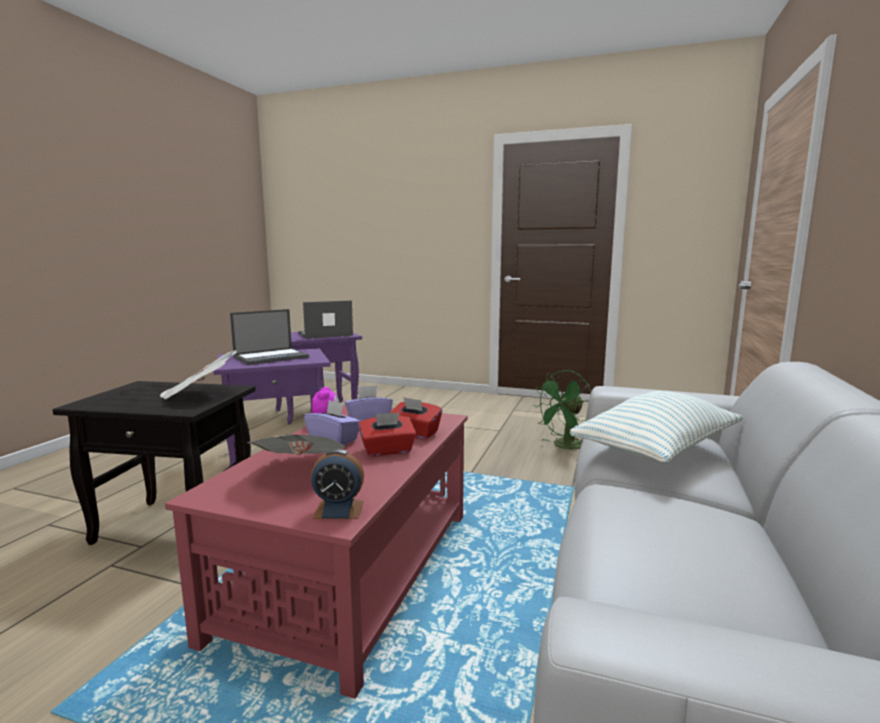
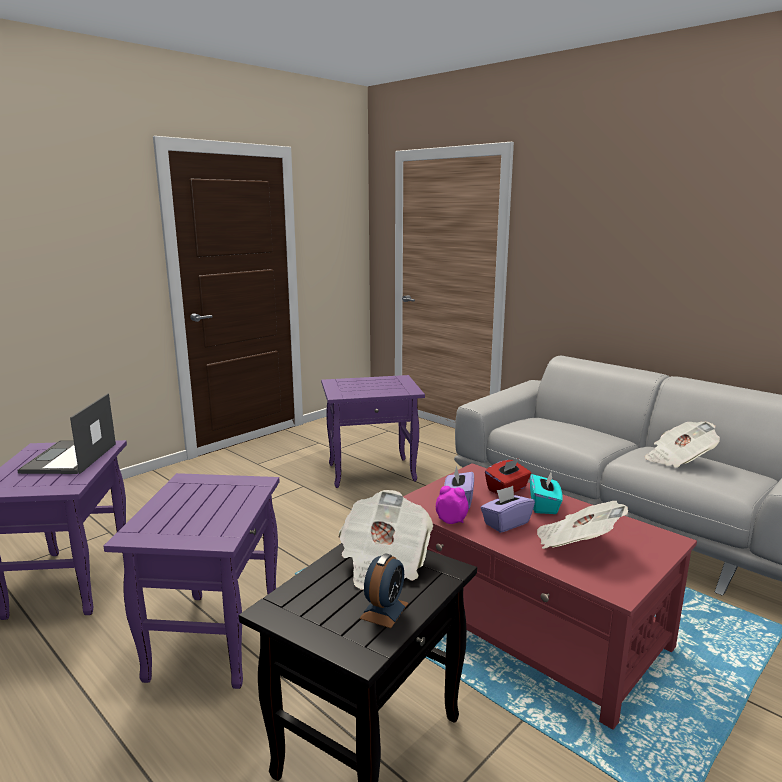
camera: 65 degrees left, 5 degrees up
(272, 357) = (197, 506): laptop -> none
(339, 510) = (654, 538): alarm clock -> alarm clock (384, 611)
(387, 450) = (544, 506): red tissue box -> turquoise tissue box
(565, 447) = (373, 472): green fan -> purple side table
(657, 449) = (571, 432): pillow -> none
(667, 524) = (678, 459): none -> newspaper

